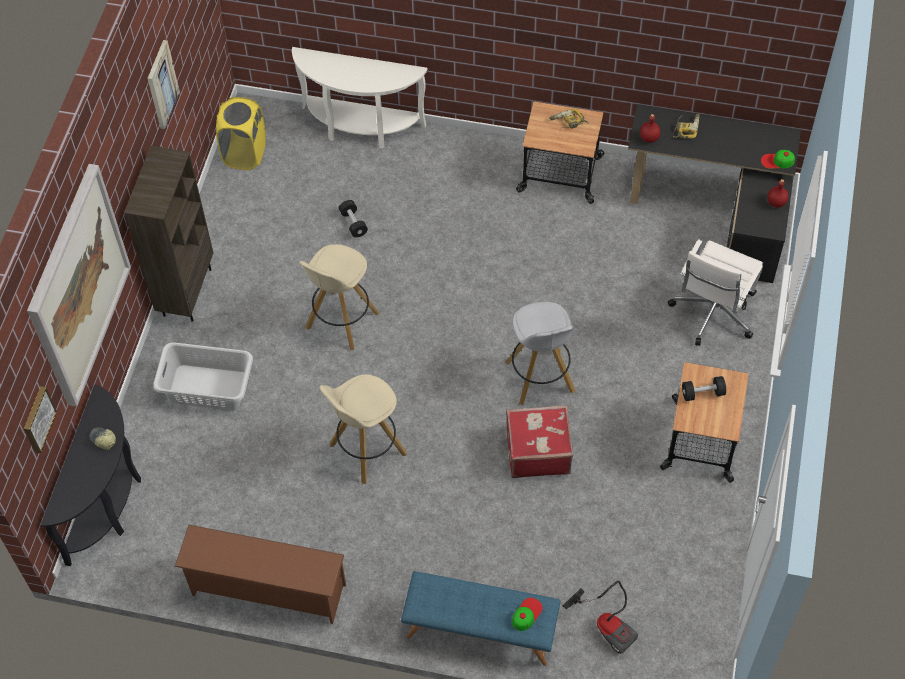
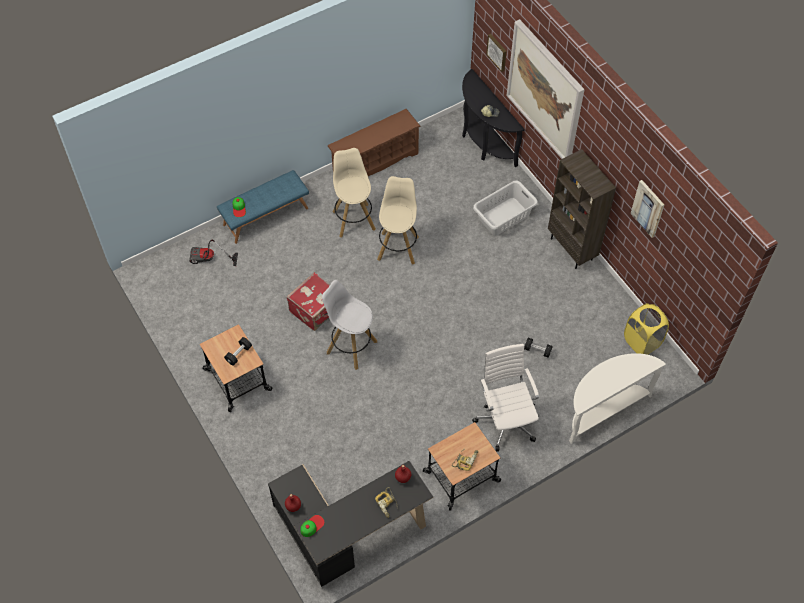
camera: 135 degrees right, 0 degrees up
(341, 321) = (481, 295): beige stool -> beige stool (353, 219)
(712, 313) = (292, 458): white office chair -> white office chair (506, 419)

